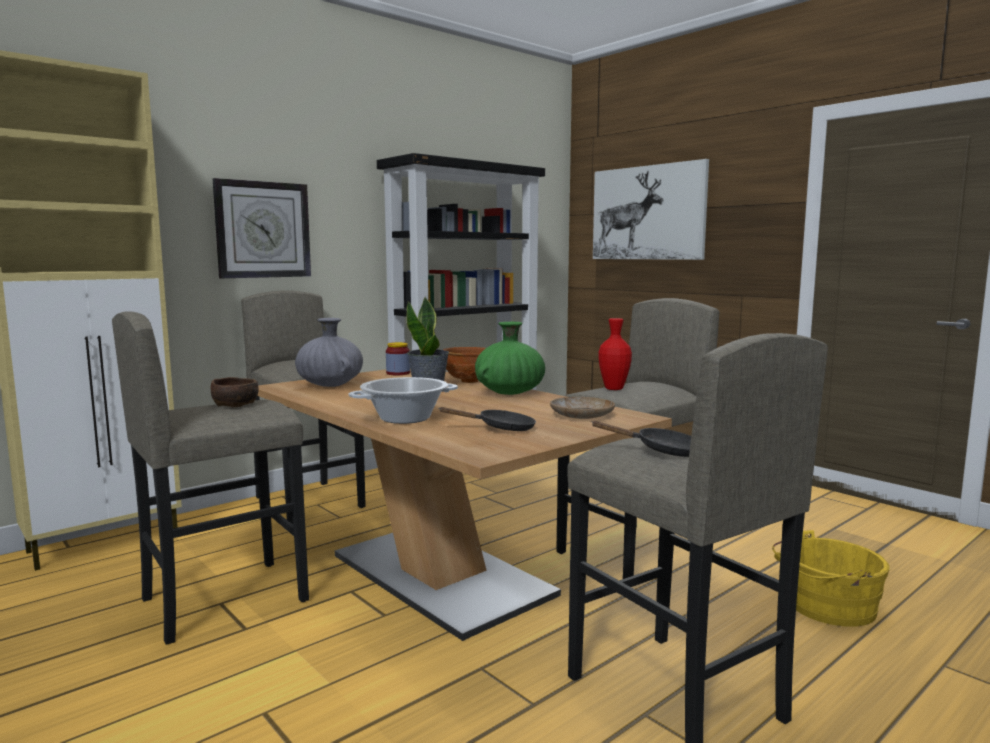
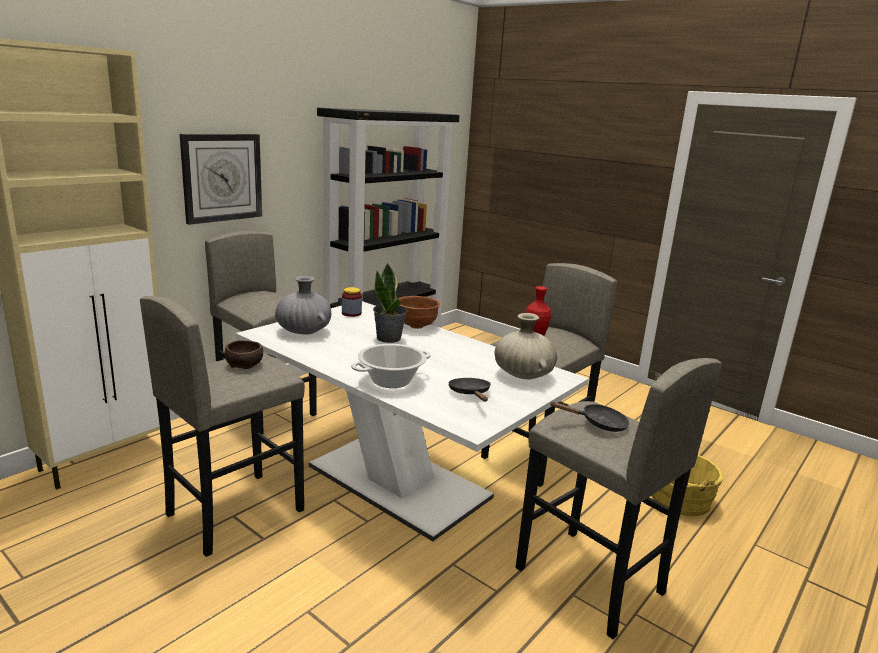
camera: 10 degrees left, 10 degrees up
(440, 574) = (398, 481): brown dining table -> white dining table
(500, 428) = (470, 394): black frying pan -> black frying pan turned 90 degrees counterclockwise
(509, 393) = (455, 343): green vase -> none
(581, 415) = (523, 375): beige plate -> beige vase
(647, 213) = (540, 155): picture -> none

